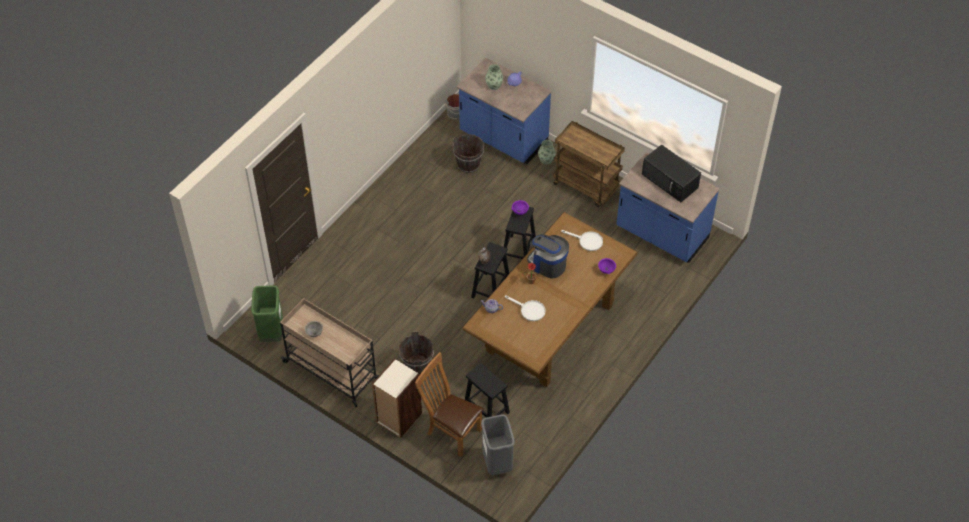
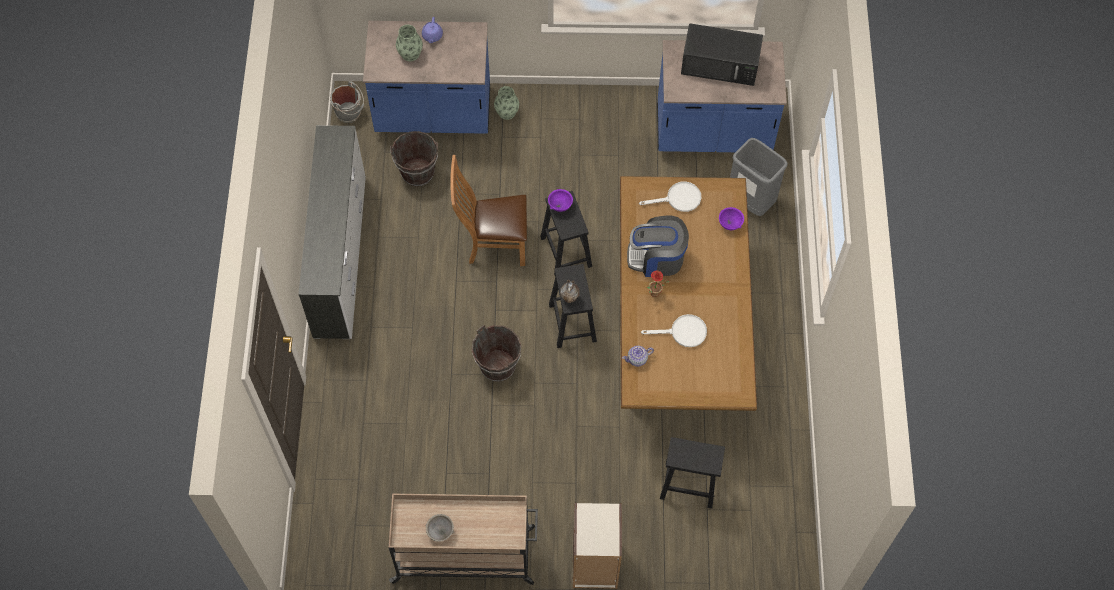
camera: 35 degrees left, 10 degrees up
(271, 333) = (346, 553): green trash can -> none
(391, 184) = (340, 255): none -> white dresser
(417, 366) = (563, 480): brown bucket -> brown bucket (497, 366)
(451, 431) = (669, 539): brown chair -> brown chair (493, 244)
(497, 463) = (753, 544): grey trash can -> grey trash can (750, 201)
(586, 186) = (581, 120): brown cart -> none

